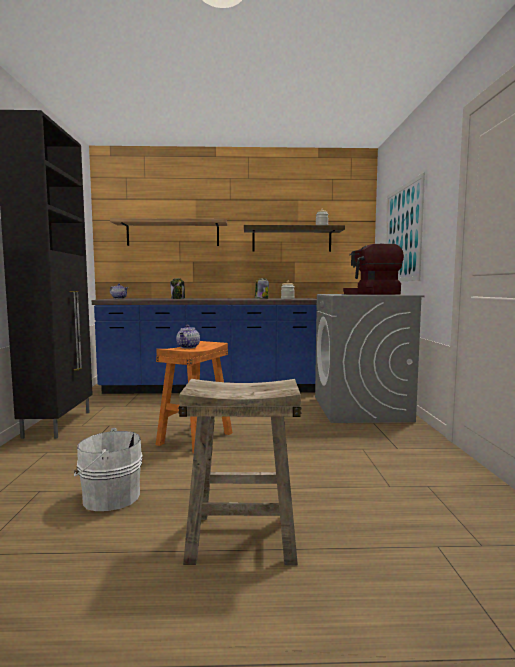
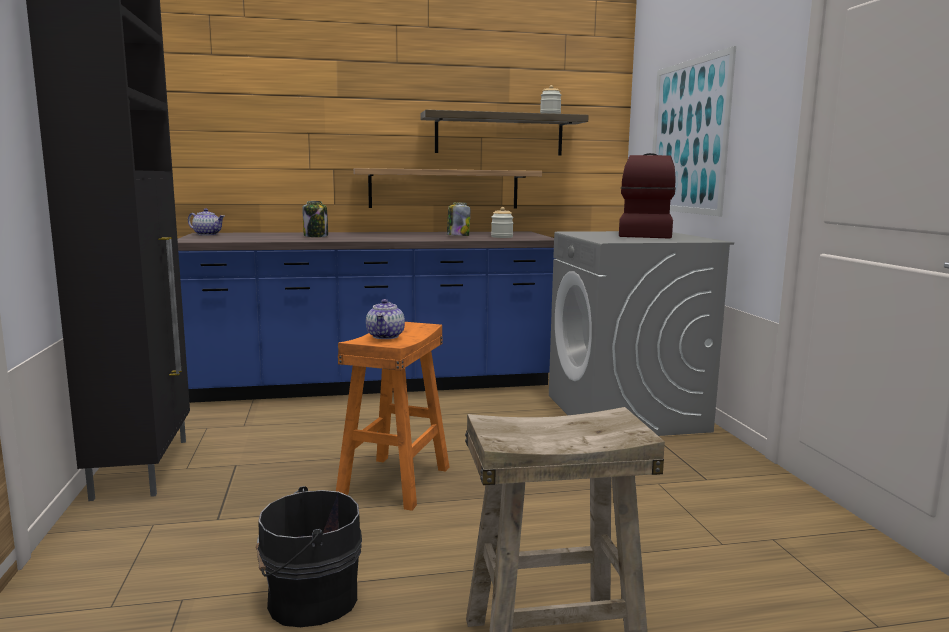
camera: 10 degrees left, 5 degrees up
(109, 497) = (308, 599): white bucket -> black bucket
(173, 234) = (297, 120): shelf -> shelf (444, 189)
(371, 294) = (644, 234): coffee machine -> coffee machine turned 120 degrees clockwise

